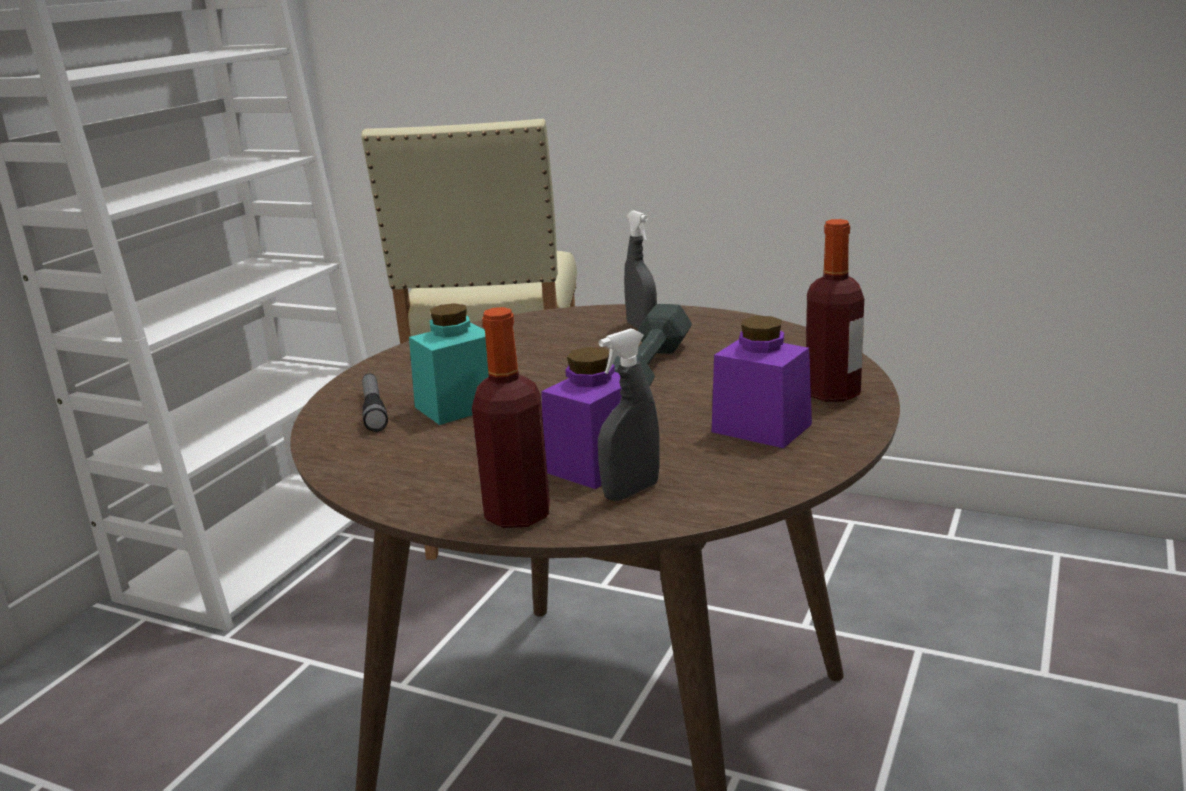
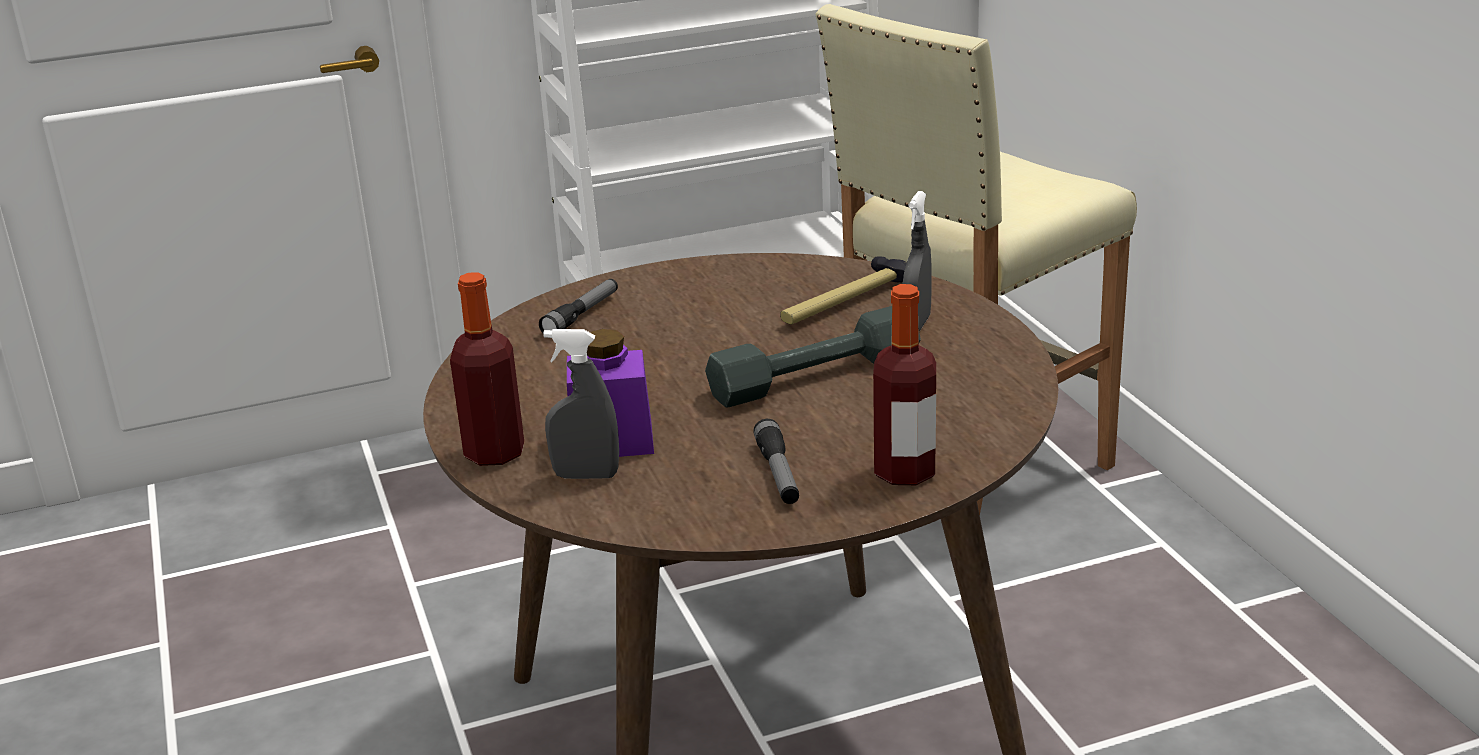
camera: 45 degrees right, 5 degrees up
(459, 406) = (635, 340): turquoise jar -> none
(568, 334) = (847, 303): none -> hammer
(761, 428) = (778, 474): purple jar -> flashlight

